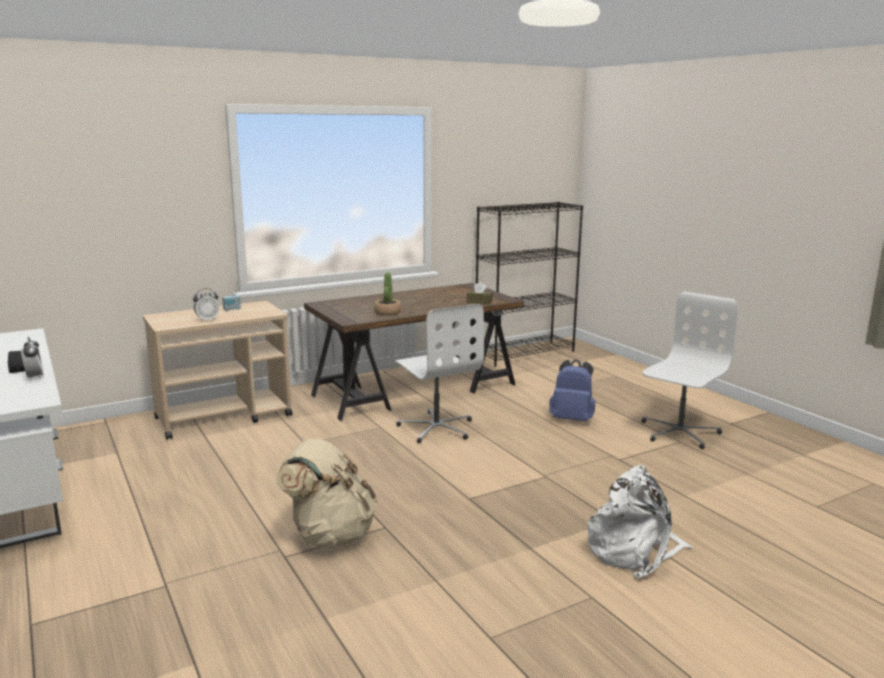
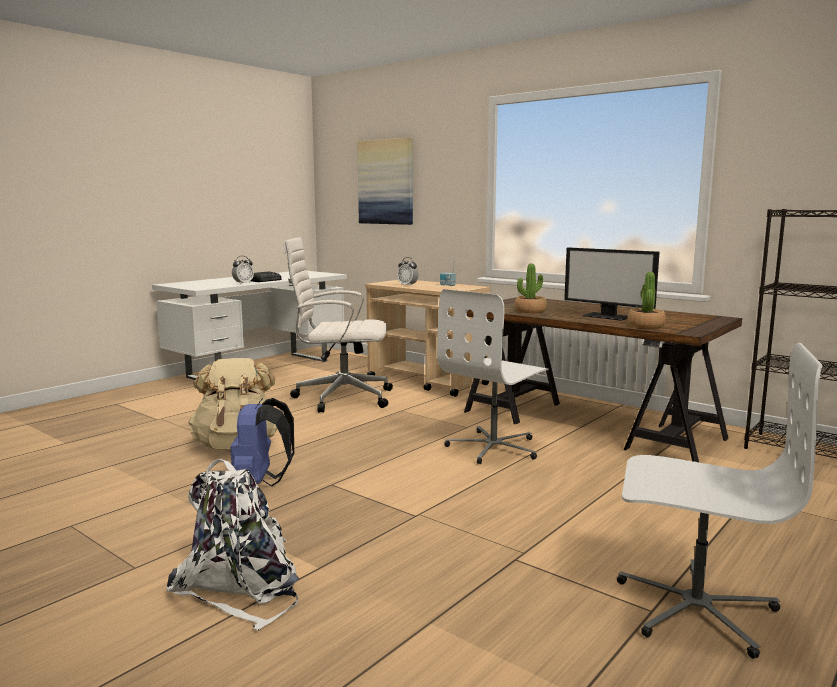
camera: 70 degrees right, 5 degrees down
(71, 197) = (386, 182): none -> picture
(225, 464) = (340, 398): none -> white office chair
(435, 302) = (608, 316): none -> monitor
(479, 302) = (645, 326): brown tissue box -> potted plant
(572, 419) = (623, 514): blue backpack -> blue backpack (260, 482)

